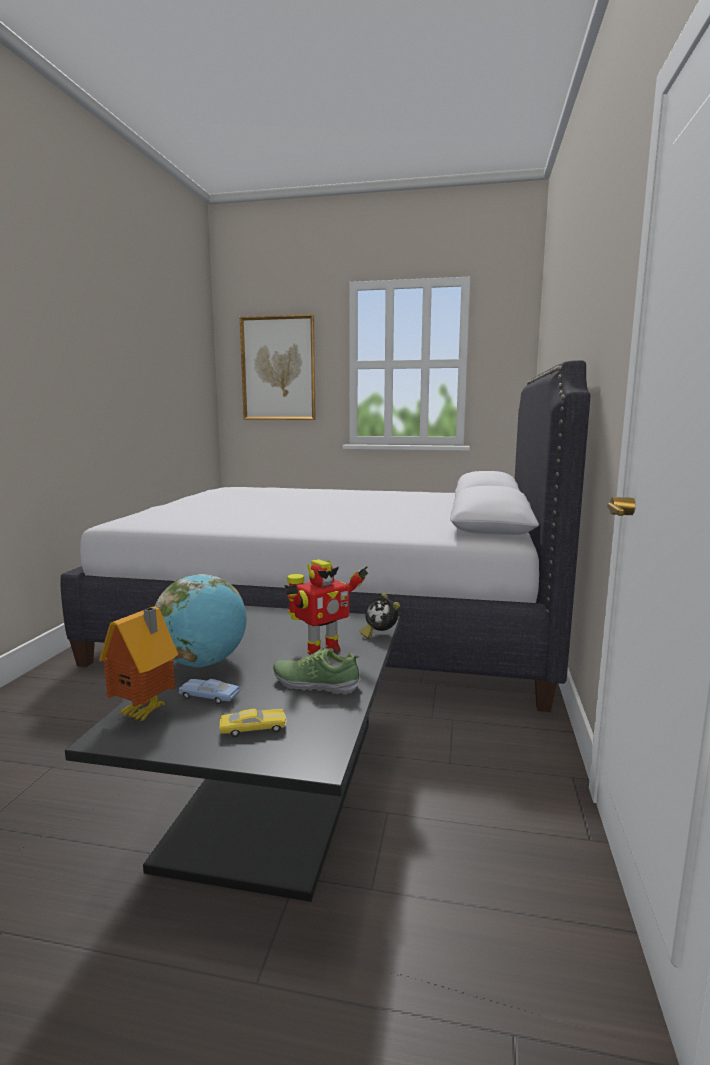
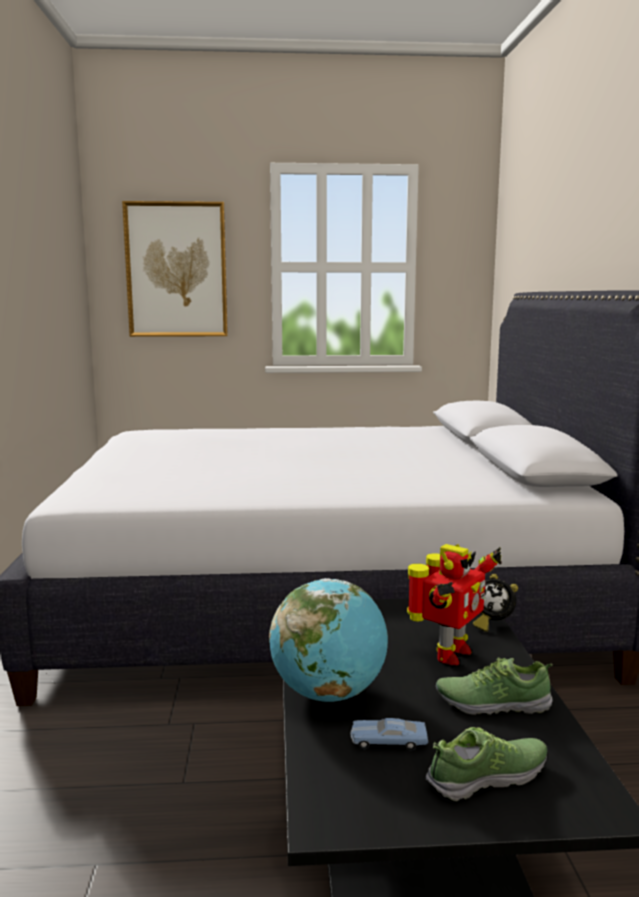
camera: 15 degrees left, 0 degrees up
(146, 713) = (336, 778): toy house -> none
(253, 729) = (488, 777): yellow toy car -> shoe

